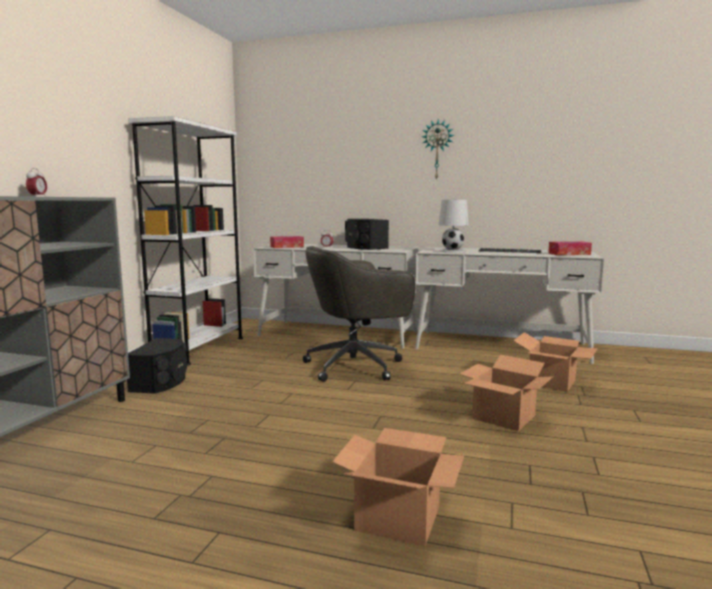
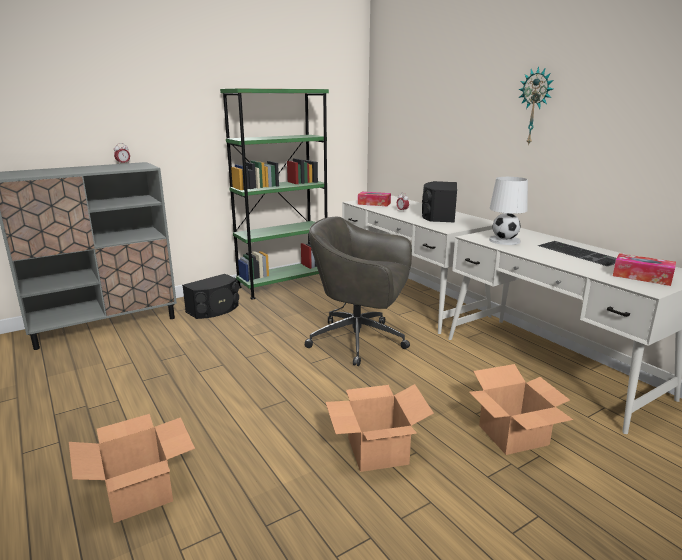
camera: 40 degrees right, 10 degrees up
(199, 348) = (283, 284): white bookcase -> green bookcase

